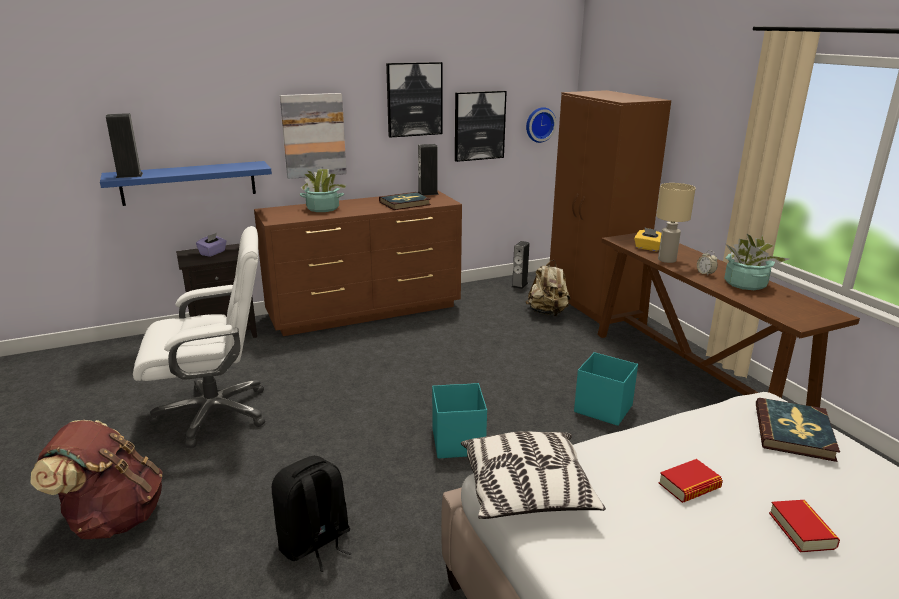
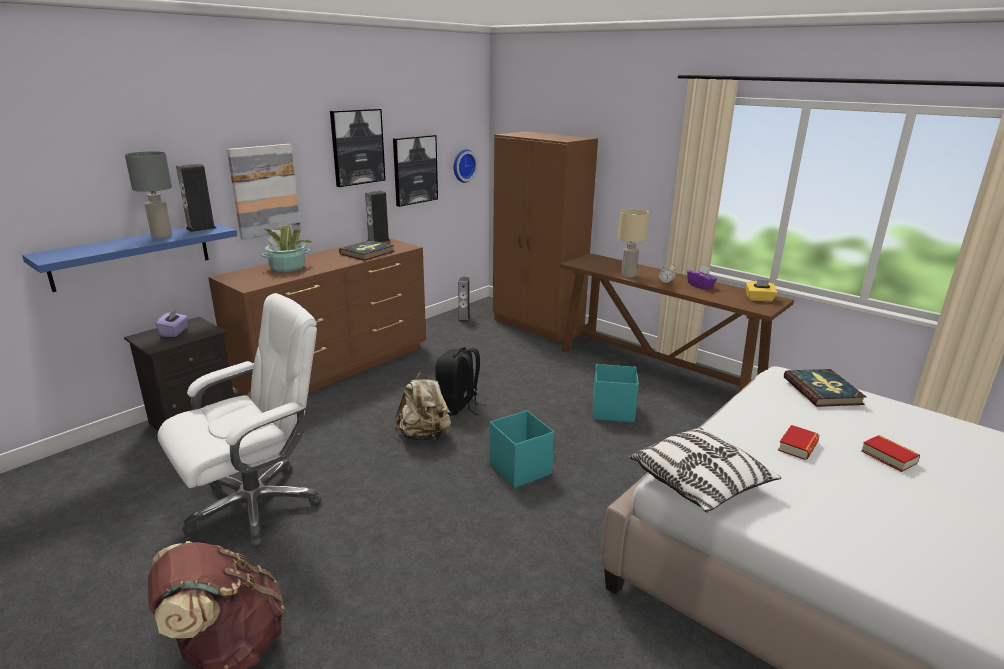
camera: 25 degrees left, 0 degrees up
(129, 175) = (68, 254): speaker -> speaker (201, 228)
(209, 168) = (162, 236): none -> grey table lamp
(315, 543) = (465, 597): black backpack -> black backpack (458, 406)
(547, 313) = (507, 339): beige backpack -> beige backpack (425, 436)
(648, 248) = (605, 267): yellow tissue box -> yellow tissue box (759, 299)
(745, 283) = (700, 286): potted plant -> purple tissue box

